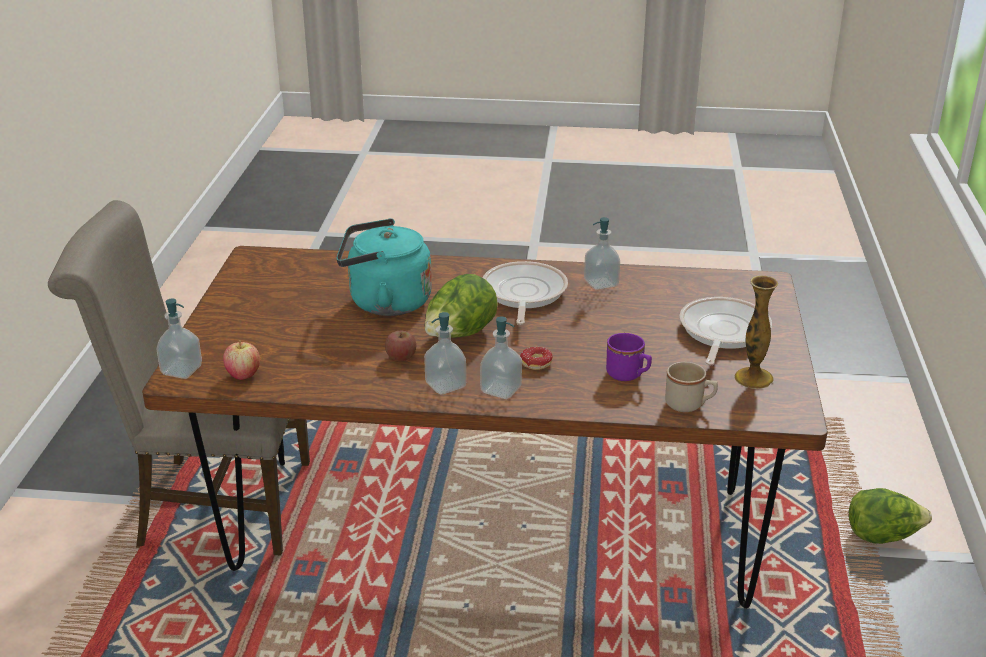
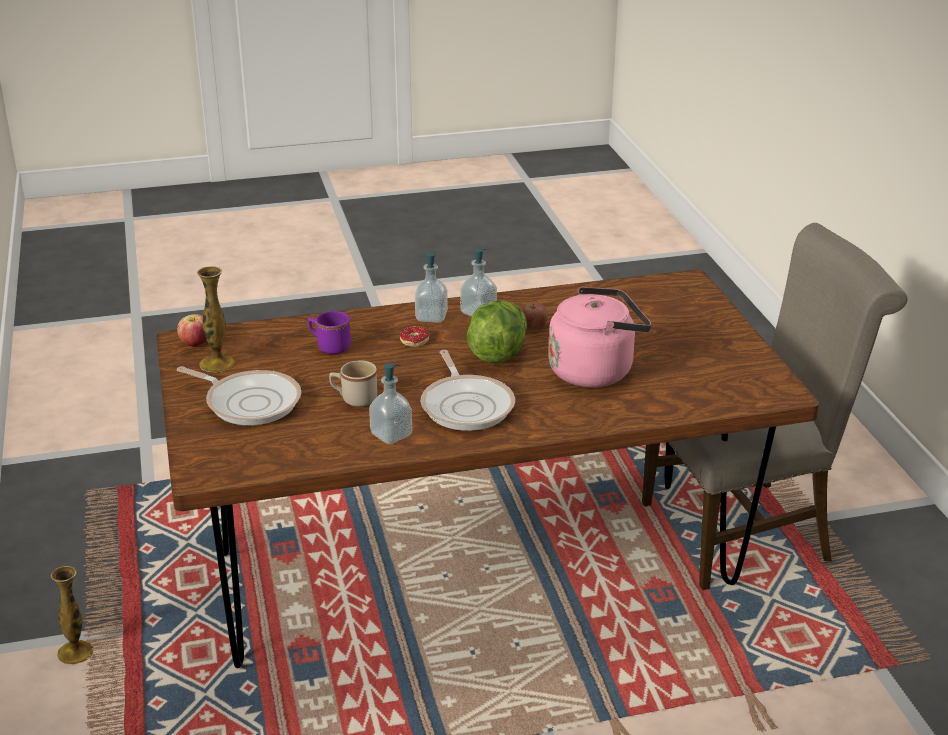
camera: 160 degrees right, 0 degrees up
(181, 370) = (694, 286): soap dispenser -> none
(243, 375) = (643, 292): apple -> apple (195, 343)
(384, 302) = (595, 370): turquoise kettle -> pink kettle
(689, 405) = (271, 333): beige mug -> beige mug (354, 399)
(722, 332) = (249, 402): frying pan -> frying pan turned 60 degrees counterclockwise
(882, 536) = (75, 652): lettuce -> vase

